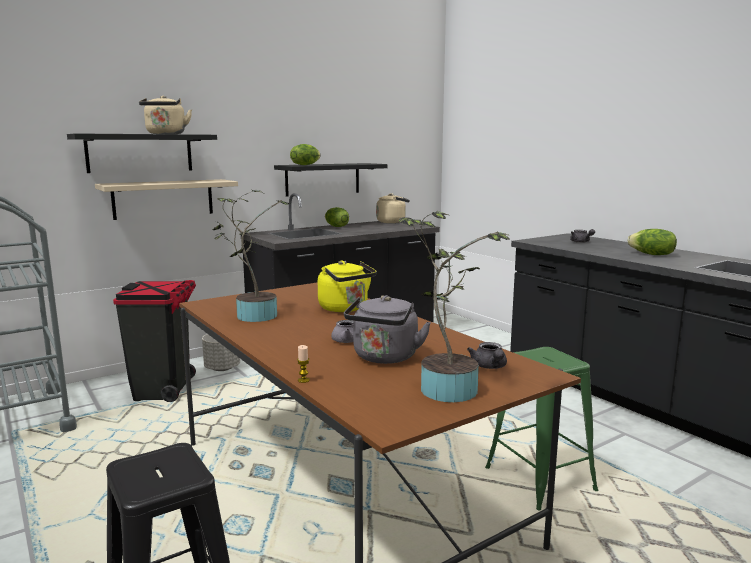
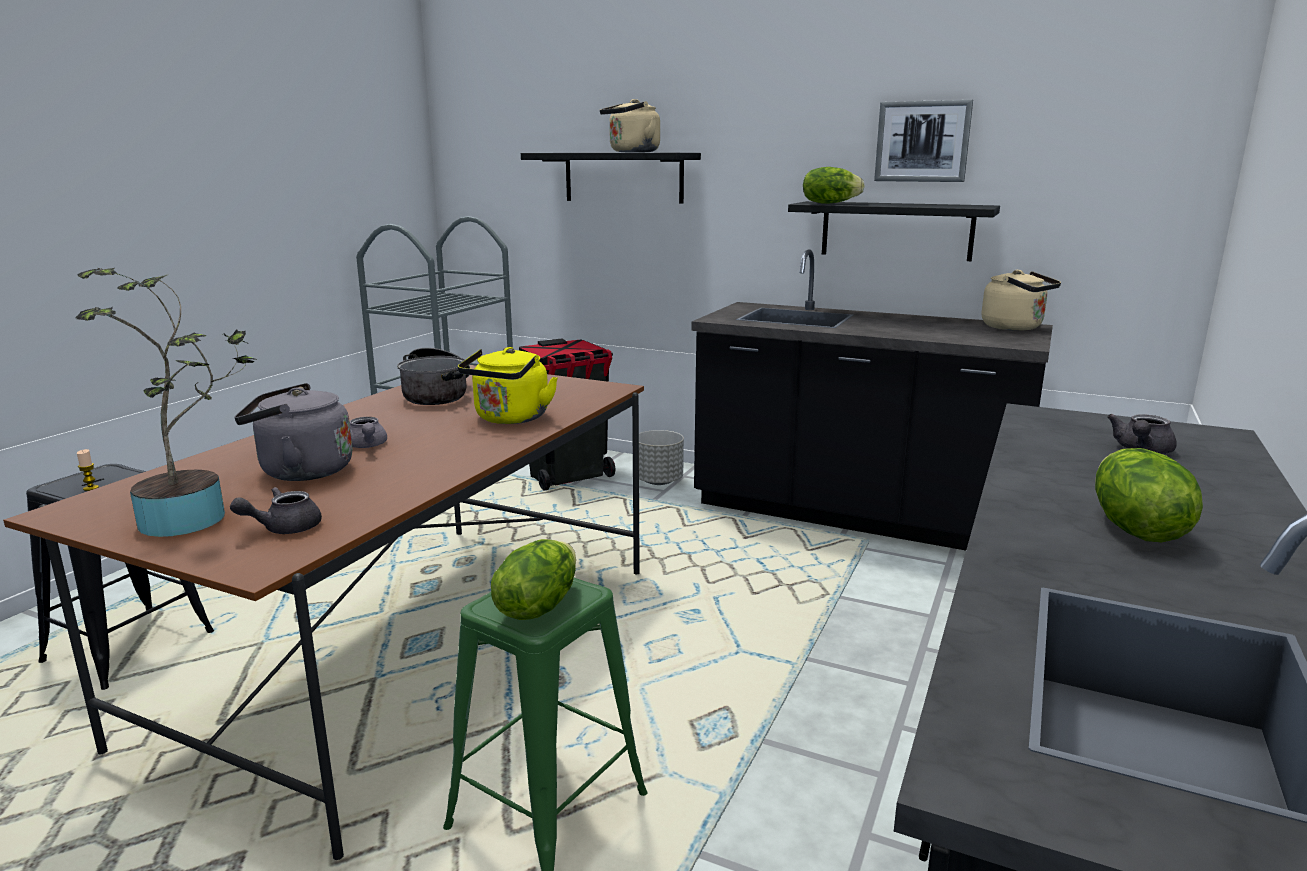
camera: 60 degrees right, 5 degrees up
(163, 199) = (646, 240): beige shelf -> none
(252, 315) = (437, 393): potted plant -> cooking pot
(303, 380) = (207, 455): candle -> candle (91, 488)
(330, 130) = (922, 141): none -> picture
(336, 226) = (887, 316): lettuce -> lettuce (537, 606)

